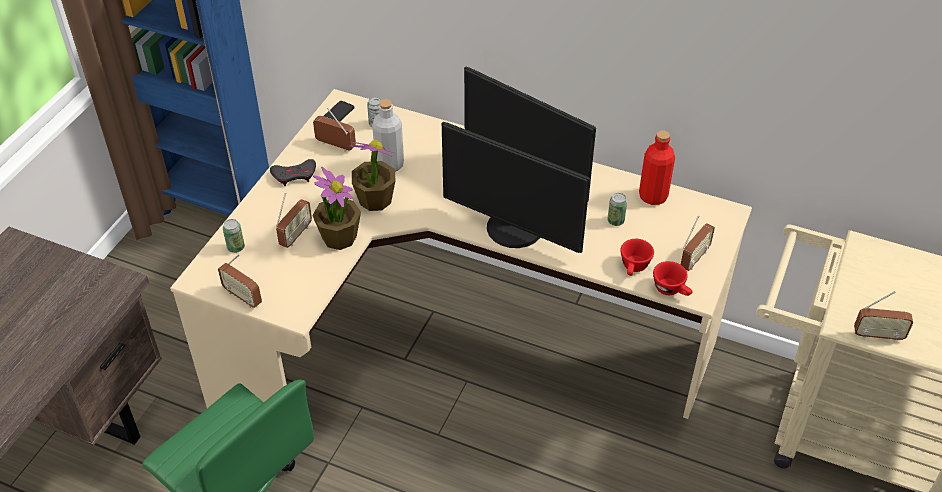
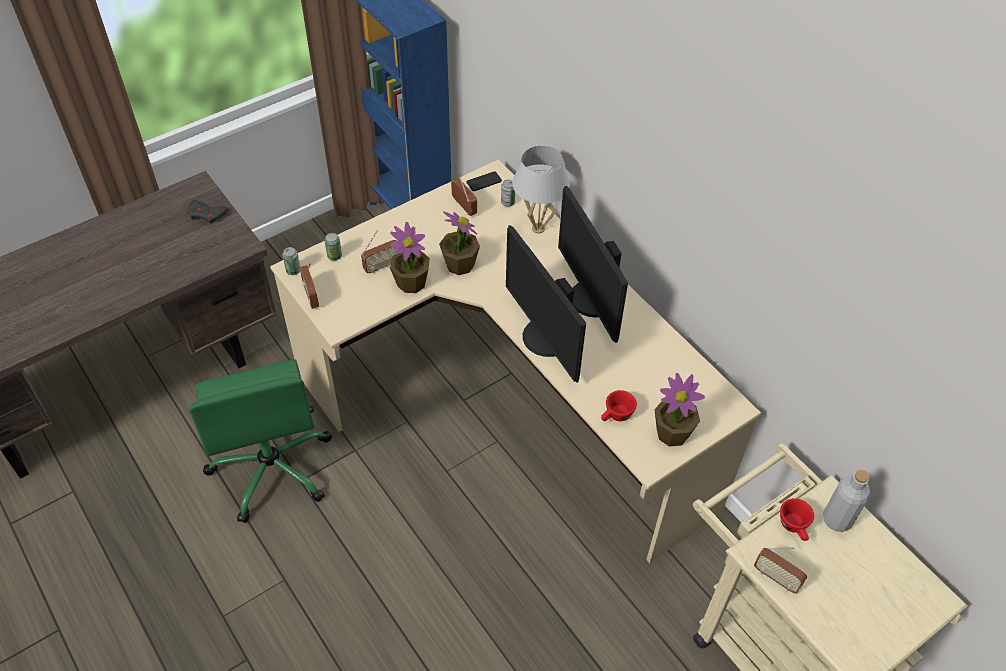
camera: 30 degrees right, 5 degrees up
(294, 175) = (416, 218): grey game controller -> grey game controller (206, 214)
(389, 165) = (492, 240): grey bottle -> grey bottle (837, 519)
(426, 135) = (538, 229): none -> white table lamp
(615, 221) = (633, 369): can -> can (293, 270)
(653, 196) = (681, 363): red bottle -> none
(672, 290) = (632, 449): red cup -> red cup (794, 527)
(694, 259) = (672, 433): radio -> potted plant

